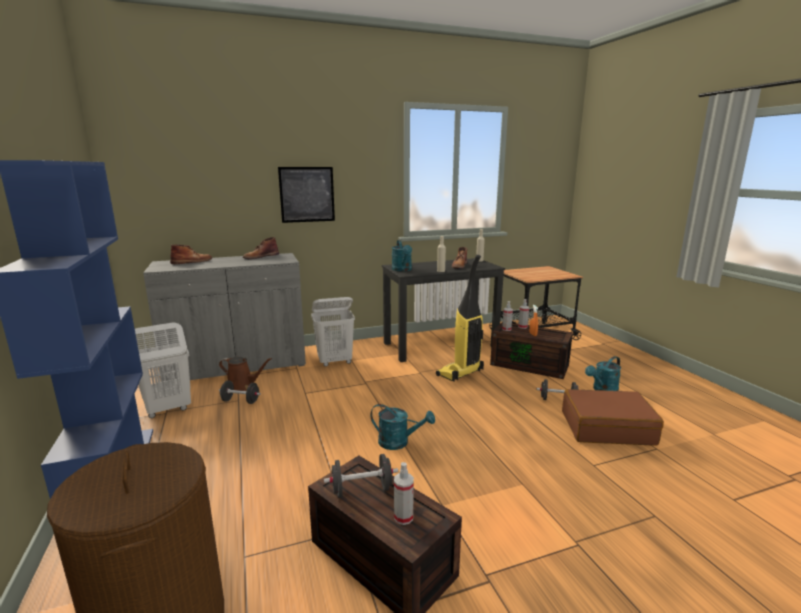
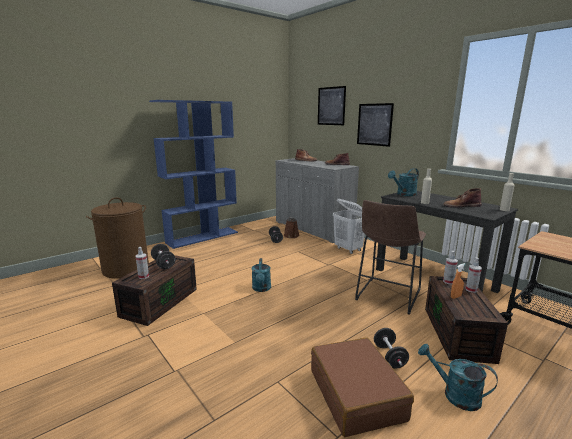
camera: 70 degrees right, 0 degrees up
(168, 409) = (257, 229): white laundry basket -> none
(219, 169) = (331, 106): none -> picture
(460, 373) = (386, 296): vacuum cleaner -> brown stool

